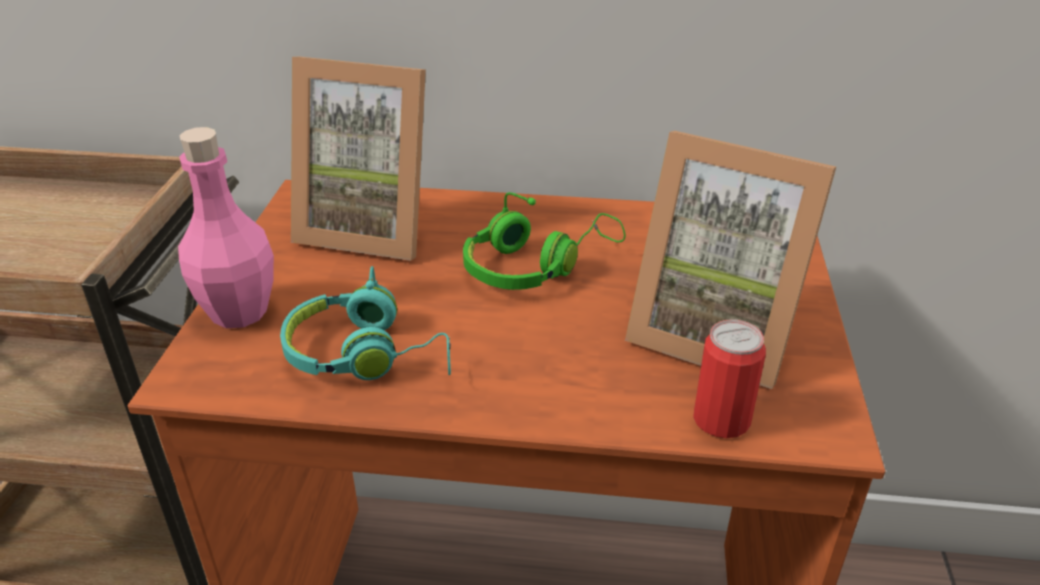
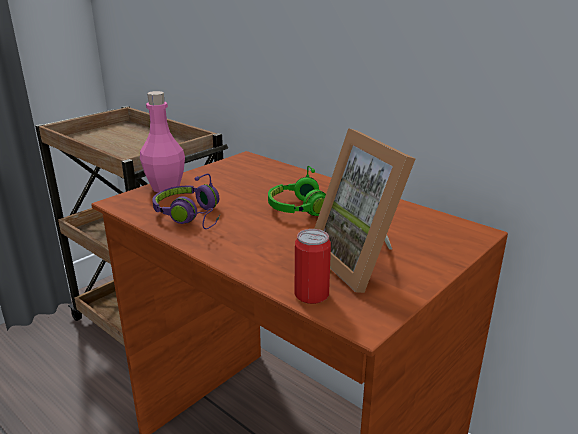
camera: 35 degrees right, 10 degrees down
(368, 354) = (192, 216): turquoise headphones -> purple headphones
(371, 227) = (256, 175): picture frame -> none

